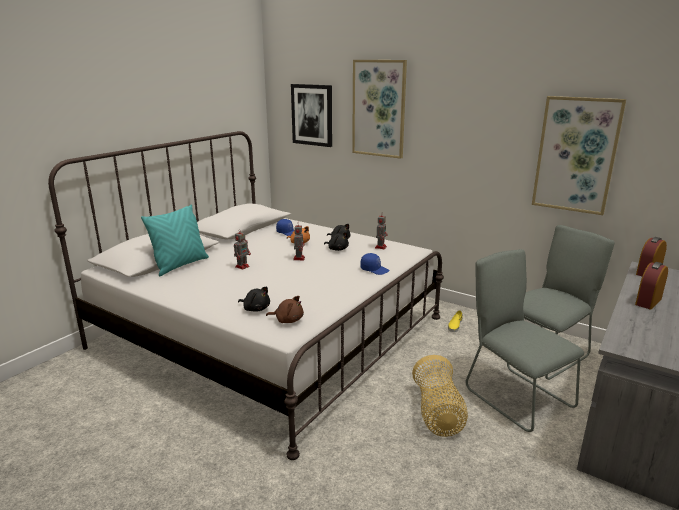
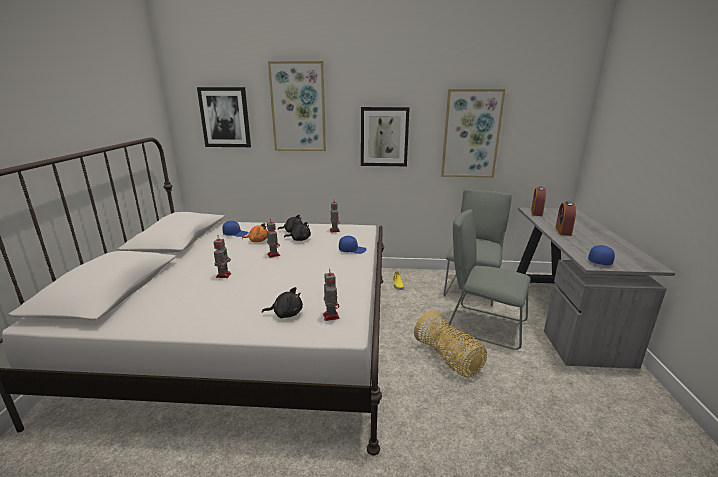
camera: 30 degrees left, 0 degrees up
(180, 265) = (147, 290): turquoise pillow -> none
(288, 320) = (330, 316): brown plush toy -> toy robot
(466, 148) = (384, 137): none -> picture
(637, 345) = (599, 261): none -> blue cap

